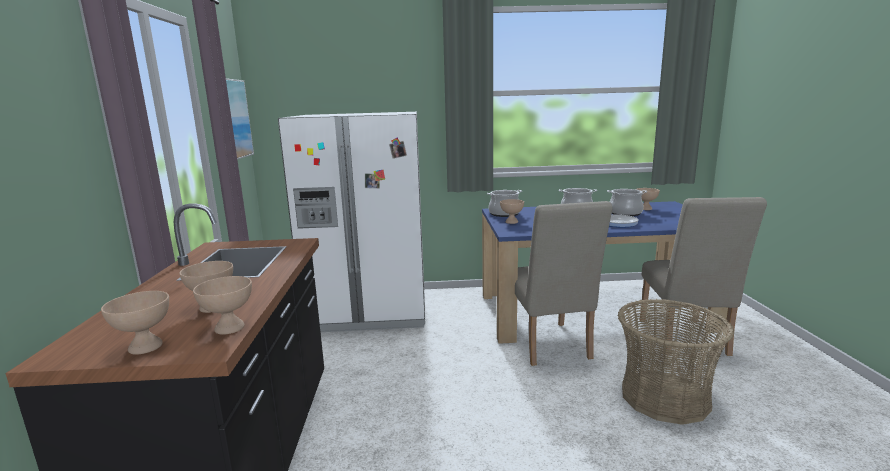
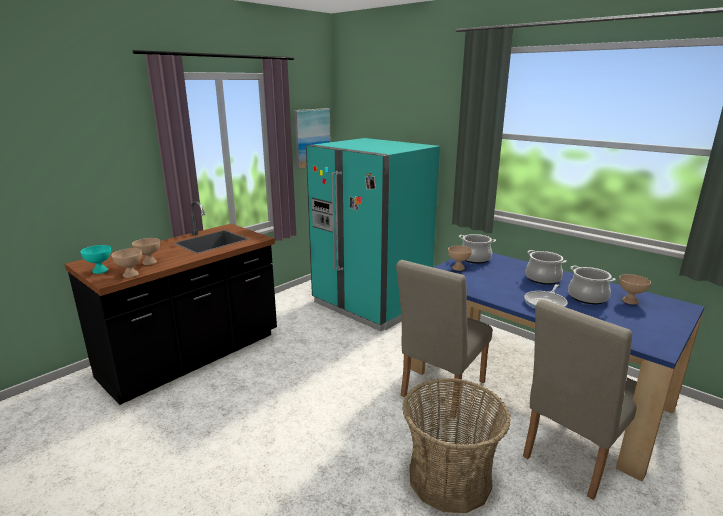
camera: 45 degrees right, 5 degrees up
(147, 346) = (100, 271): beige bowl -> turquoise bowl
(370, 311) = (371, 304): white fridge -> turquoise fridge

